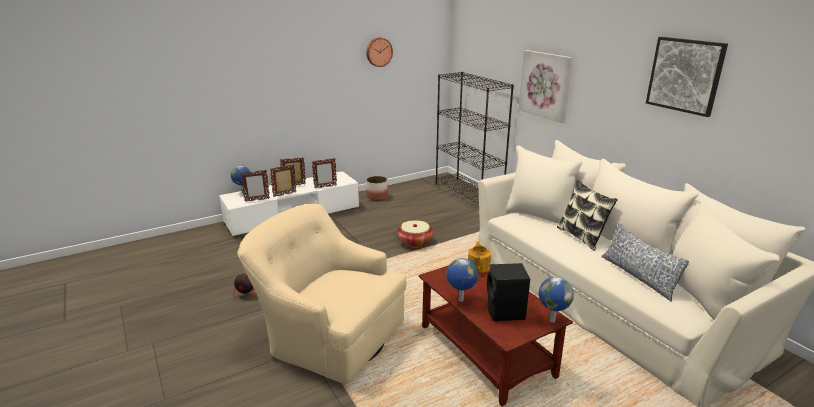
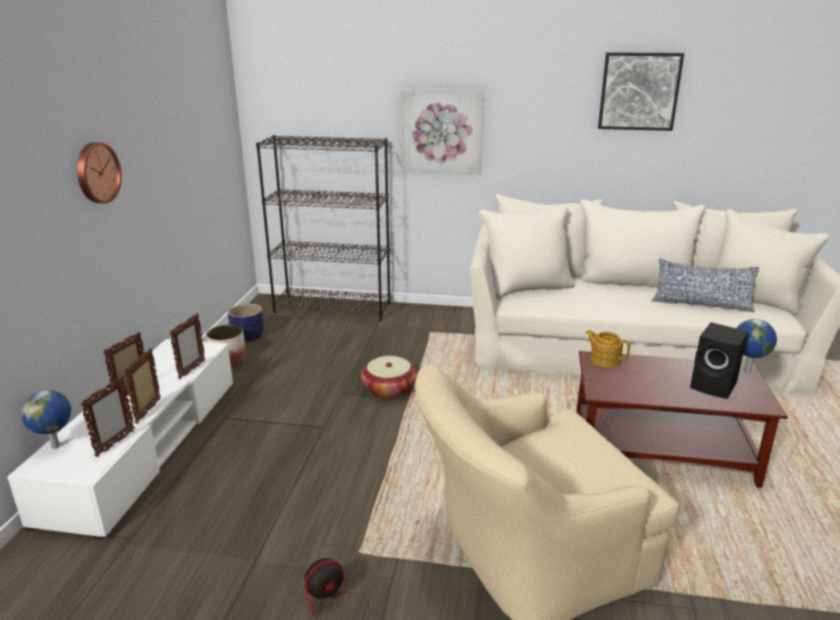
camera: 50 degrees left, 0 degrees up
(378, 52) = (173, 117): wall clock -> wall clock (96, 172)
(403, 190) = (248, 337): none -> planter
(460, 300) = (669, 399): globe -> none
(581, 237) = (603, 291): pillow -> none

